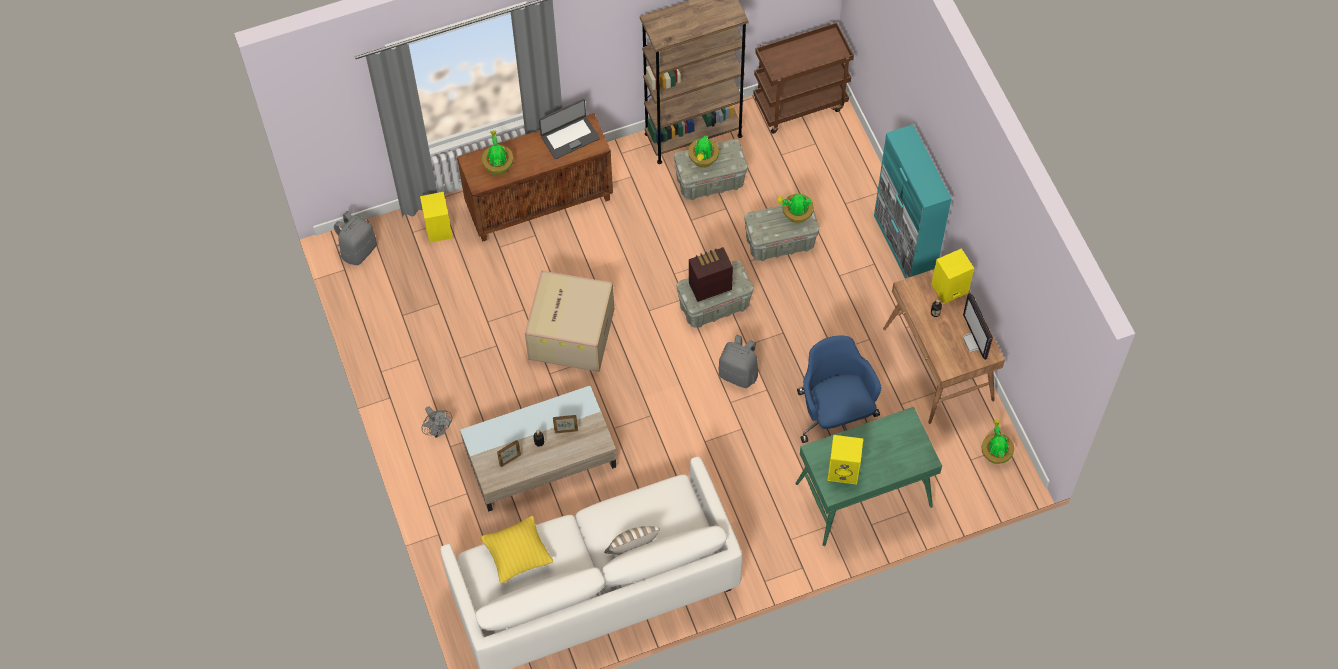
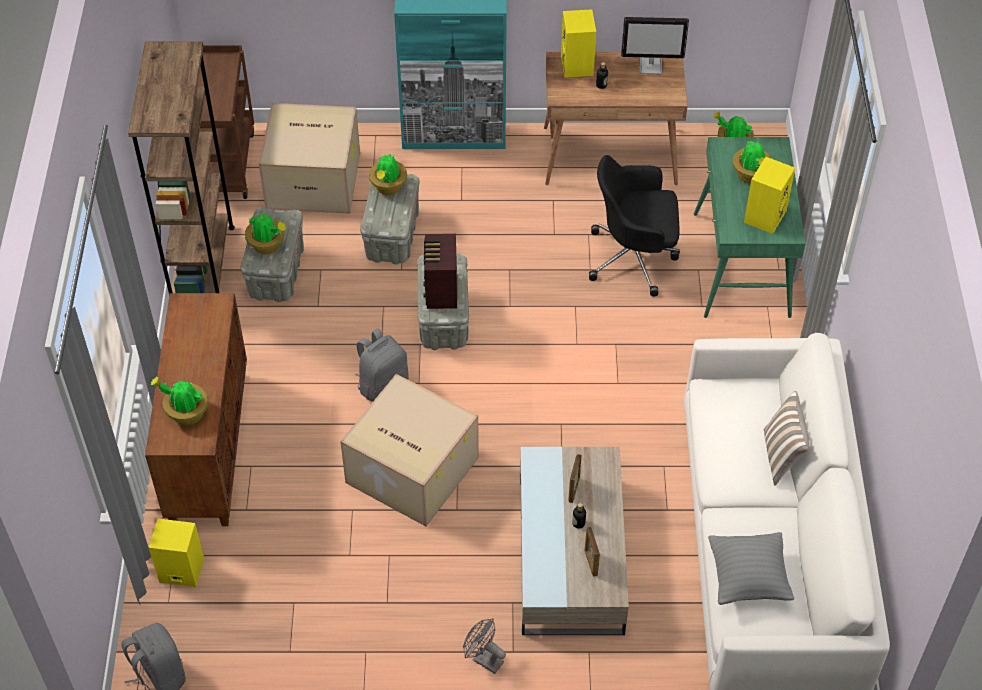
camera: 70 degrees left, 10 degrees down
(438, 431) = (483, 659): grey fan -> grey fan turned 135 degrees counterclockwise
(517, 555) = (748, 579): yellow pillow -> grey pillow
(569, 137) = (190, 327): laptop -> none
(739, 373) = (543, 324): grey backpack -> grey backpack (382, 385)
(813, 169) = (315, 179): none -> cardboard box
(835, 415) = (634, 258): blue office chair -> black office chair
(883, 449) = (750, 176): none -> potted plant

